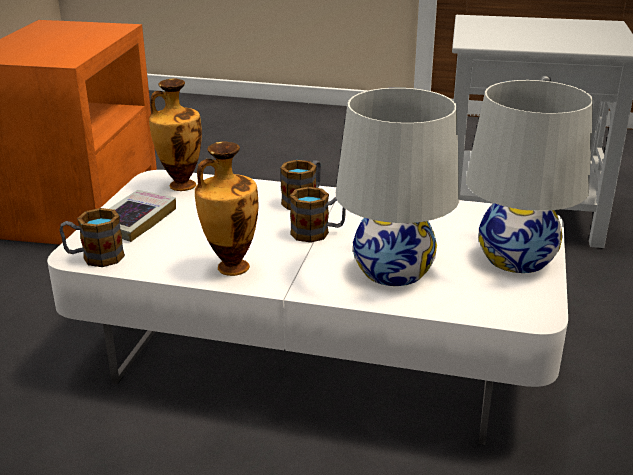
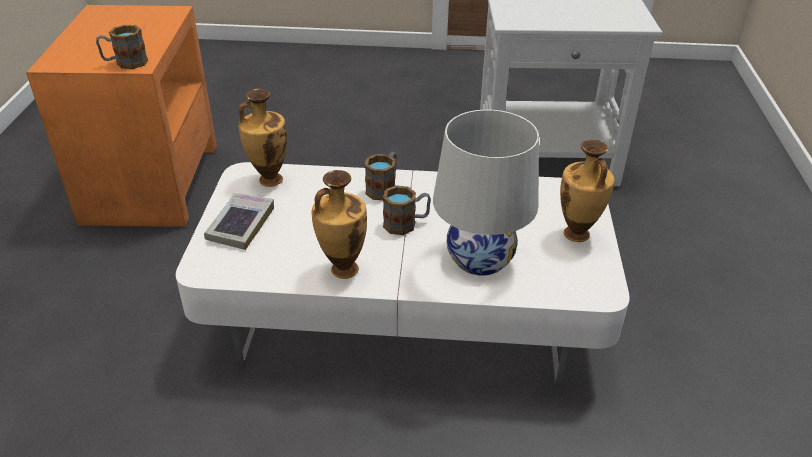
camera: 10 degrees left, 10 degrees up
(94, 257) = (218, 271): mug -> mug (125, 63)
(517, 258) = (577, 235): white table lamp -> vase

